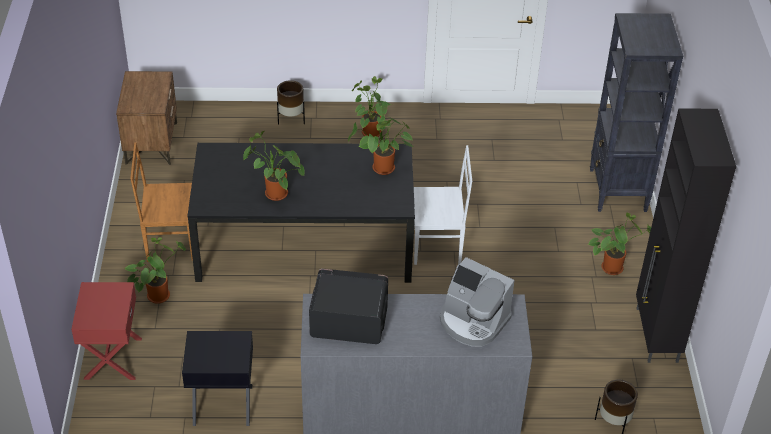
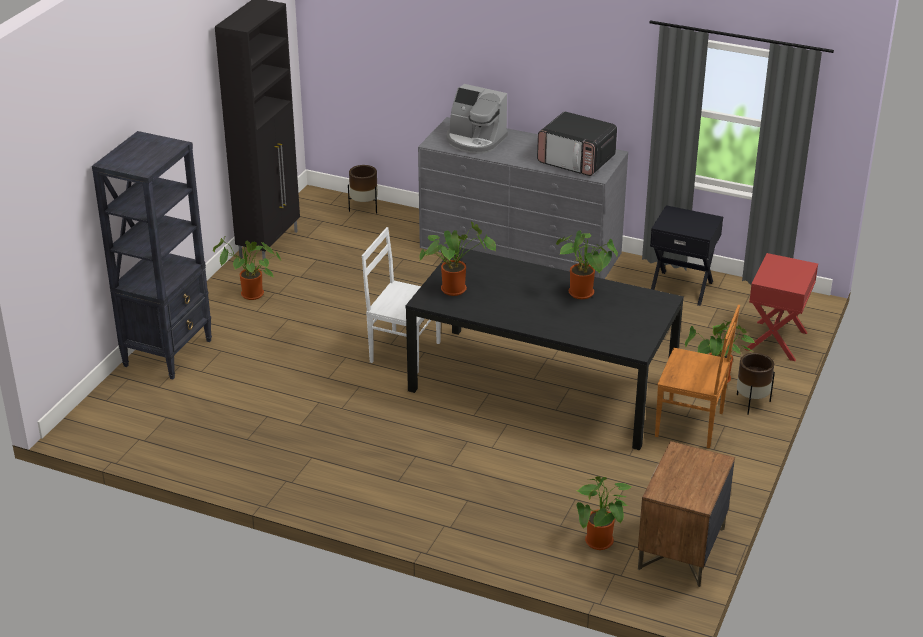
camera: 155 degrees left, 10 degrees down
(291, 119) = (478, 532): brown planter -> brown planter (751, 403)
(369, 132) = (387, 487): potted plant -> potted plant (600, 544)
(473, 321) = (475, 140): coffee machine -> coffee machine turned 150 degrees clockwise

